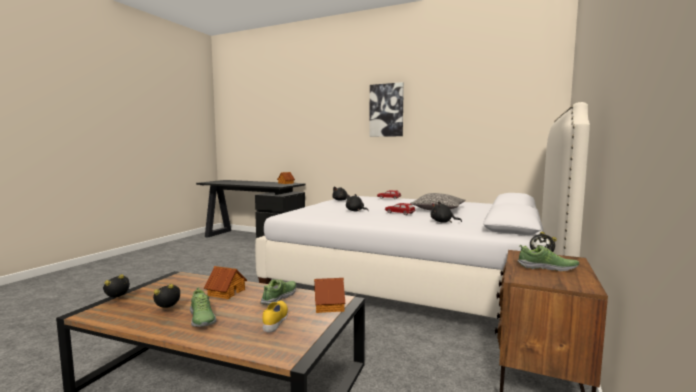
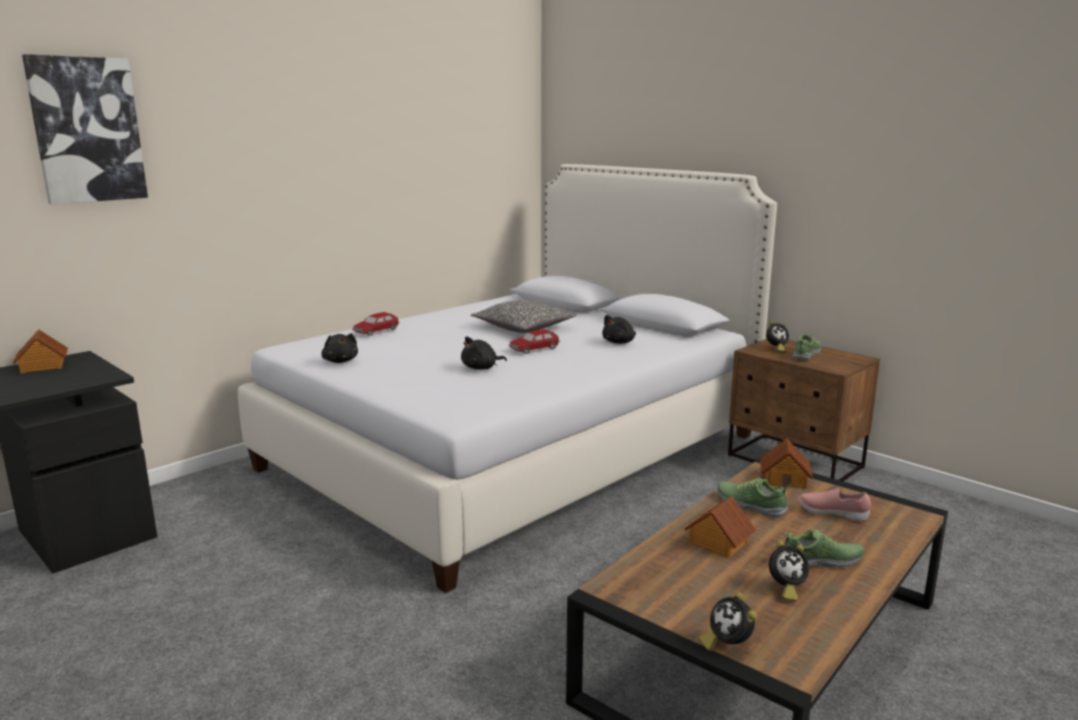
camera: 70 degrees left, 10 degrees up
(169, 310) = (785, 589): alarm clock -> alarm clock turned 90 degrees counterclockwise
(276, 322) = (832, 513): yellow shoe -> pink shoe
(386, 110) = (291, 141): picture -> picture (87, 130)

